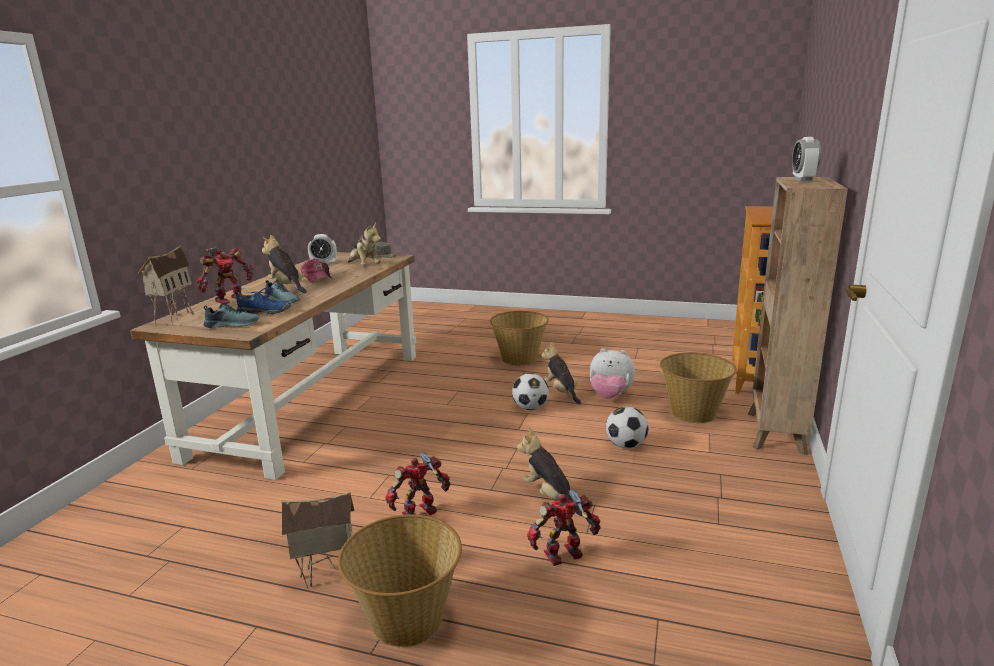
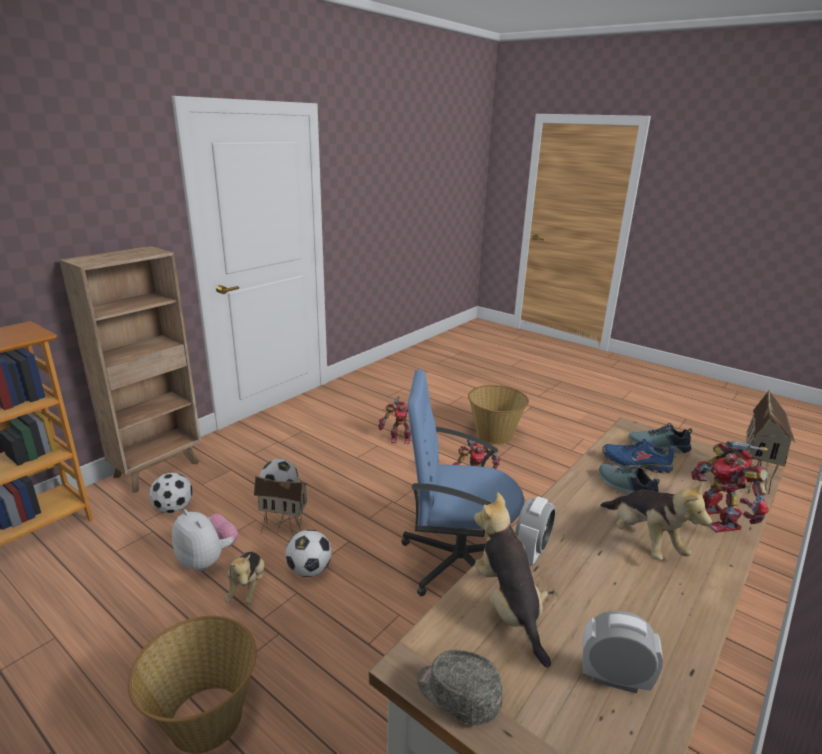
camera: 160 degrees left, 5 degrees up
(229, 299) = (718, 518): toy robot -> toy robot turned 75 degrees counterclockwise
(317, 278) = (600, 570): cap -> none
(327, 576) = (537, 462): toy house -> toy house (284, 529)
(416, 439) = (457, 560): none -> blue office chair
(549, 496) = (379, 470): plush toy -> none
(694, 412) = (173, 508): basket -> football
(803, 180) = (105, 258): alarm clock -> alarm clock (531, 552)

